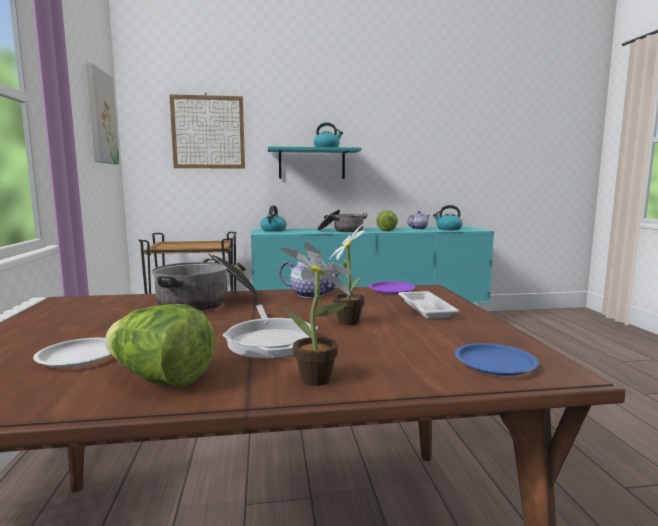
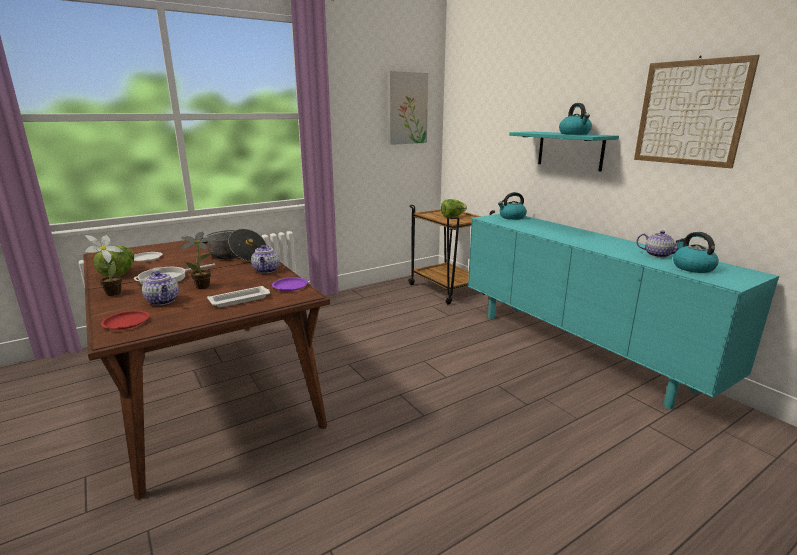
camera: 65 degrees right, 10 degrees up
(208, 131) = (491, 112): picture -> picture (690, 111)
(341, 231) = (558, 233): cooking pot -> none
(385, 230) = (600, 245): lettuce -> lettuce (452, 217)
(400, 343) = (163, 301): none -> teapot
(494, 364) = (126, 323): blue plate -> red plate

